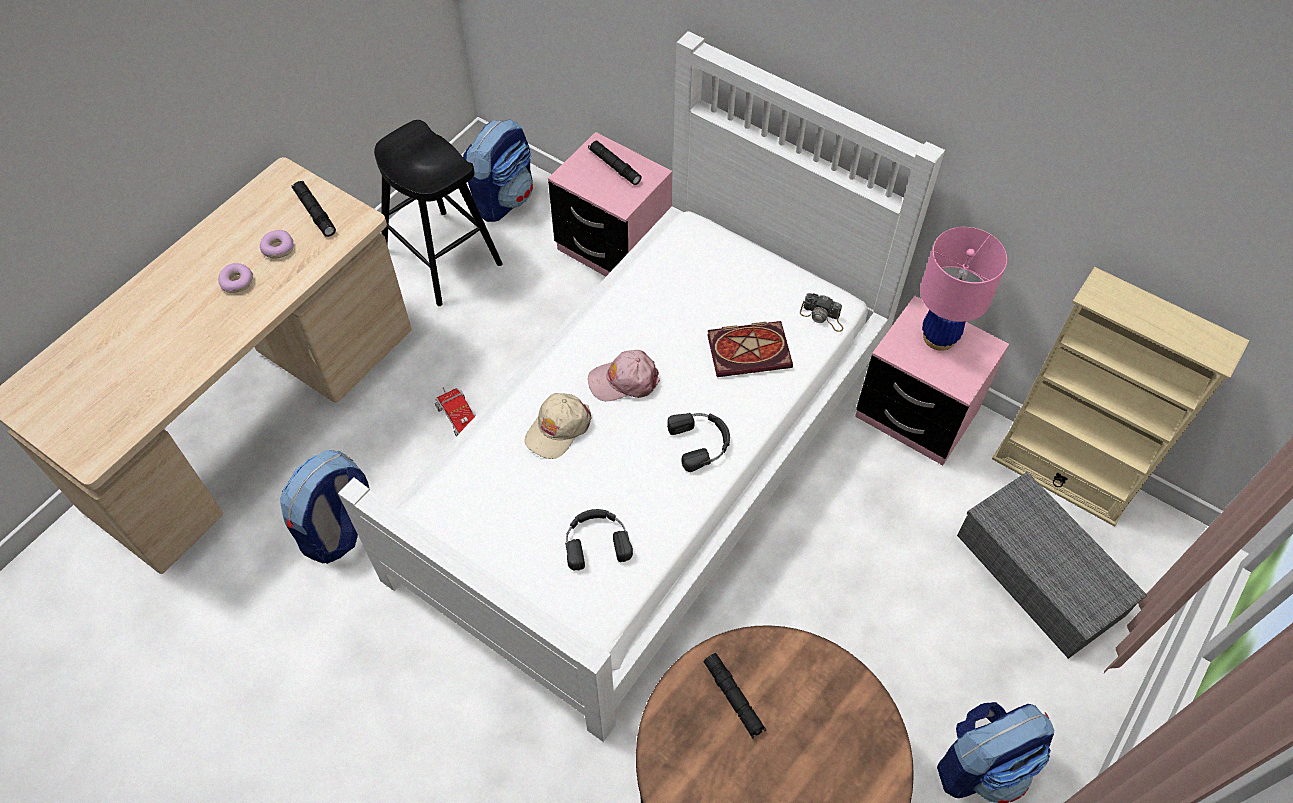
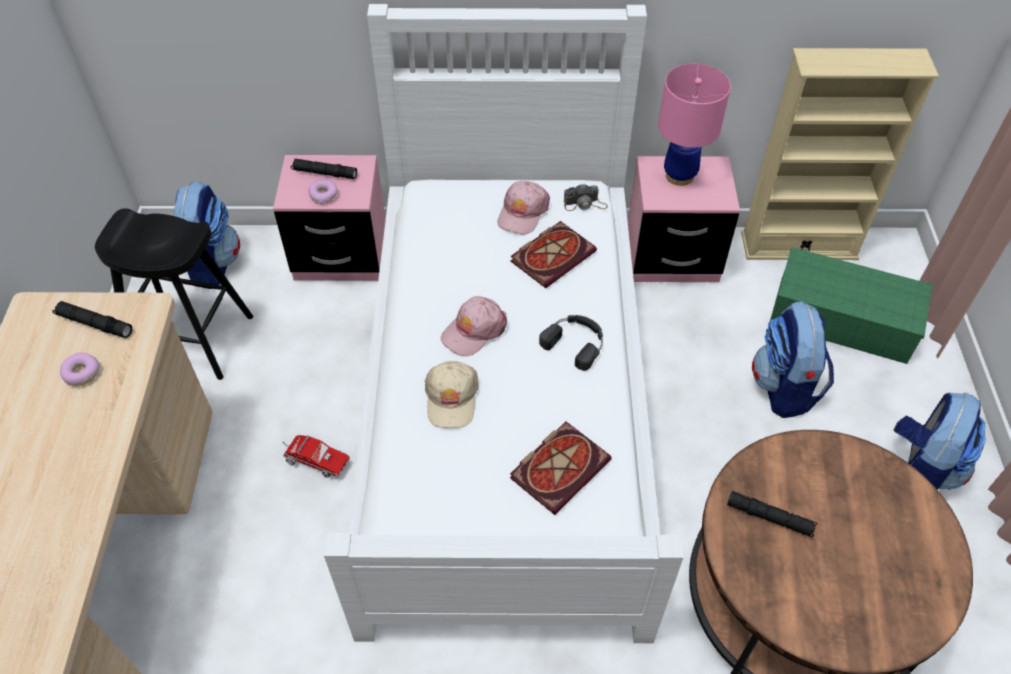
camera: 35 degrees left, 5 degrees down
(237, 282) = (62, 424): donut -> donut (323, 195)
(340, 530) = (279, 622): backpack -> backpack (784, 387)
(596, 540) = (560, 466): black headphones -> book
(757, 294) = (522, 212): none -> pink cap
(1042, 575) = (844, 318): grey storage box -> green storage box

